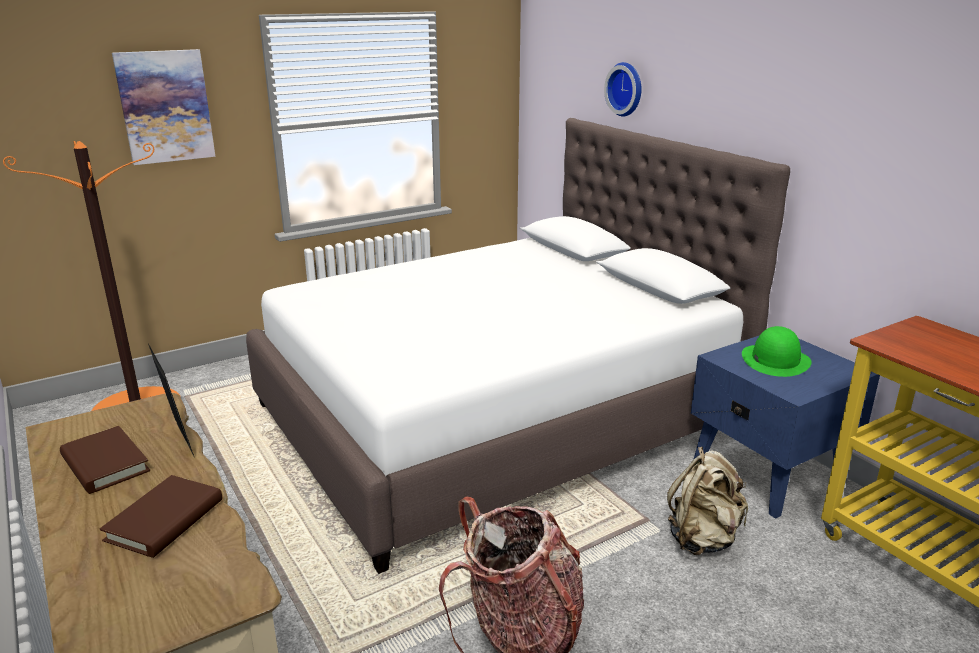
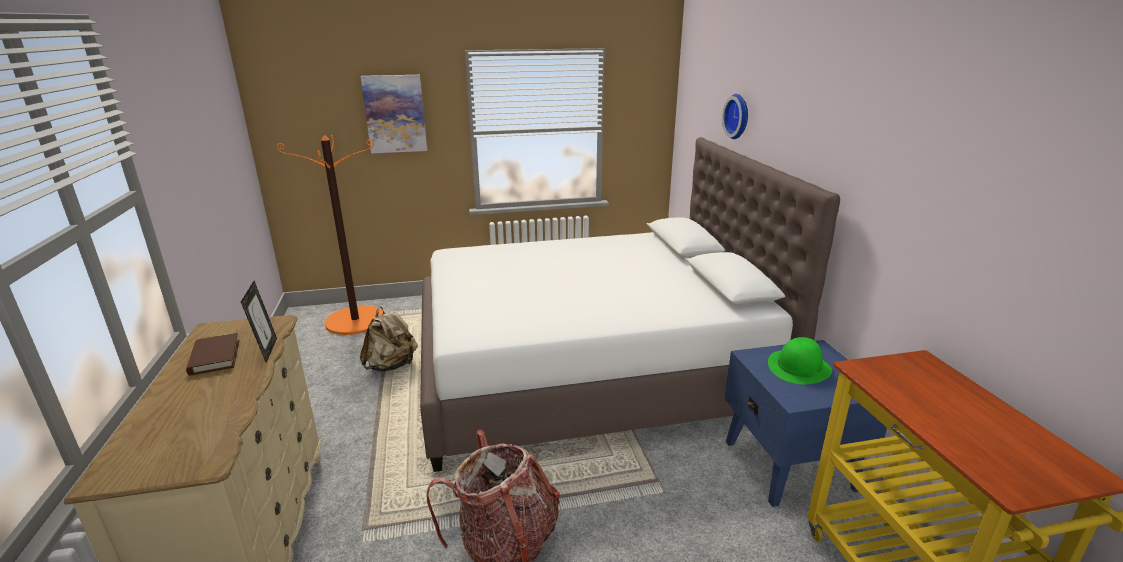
camera: 20 degrees right, 0 degrees up
(165, 520) = (211, 403): brown book -> none
(703, 538) = (696, 508): beige backpack -> beige backpack (391, 365)

